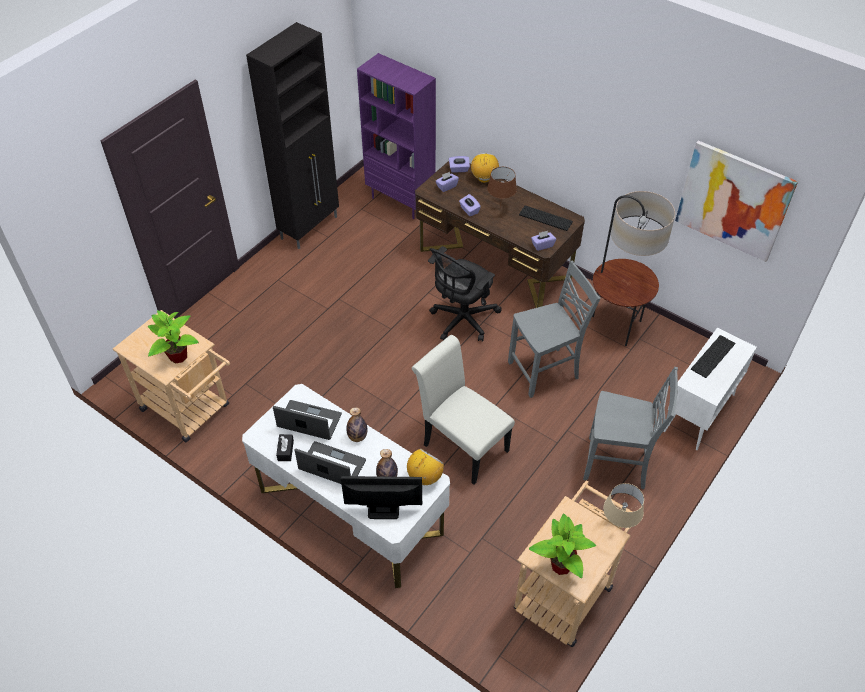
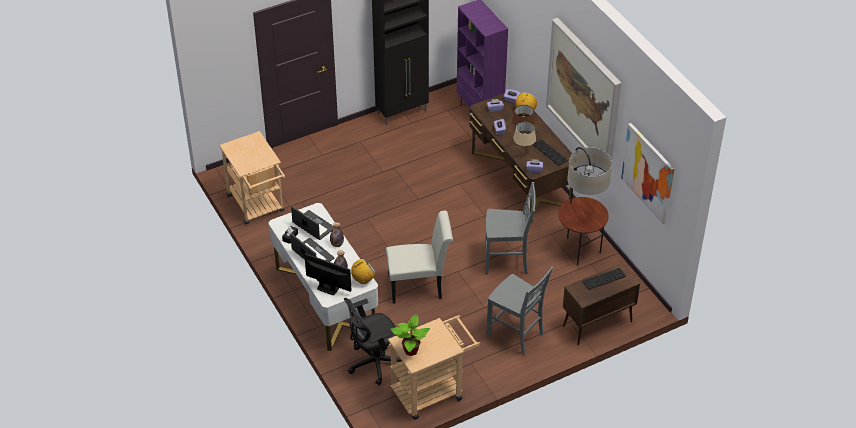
camera: 25 degrees right, 5 degrees down
(178, 356) = (255, 162): potted plant -> none
(461, 321) = (470, 210): black office chair -> black office chair (374, 363)
(461, 444) = (419, 286): white chair -> white chair turned 105 degrees clockwise
(594, 125) = (584, 94): none -> picture
(617, 528) = (458, 344): beige table lamp -> beige table lamp (523, 153)
(698, 413) = (596, 324): white cabinet -> brown cabinet

